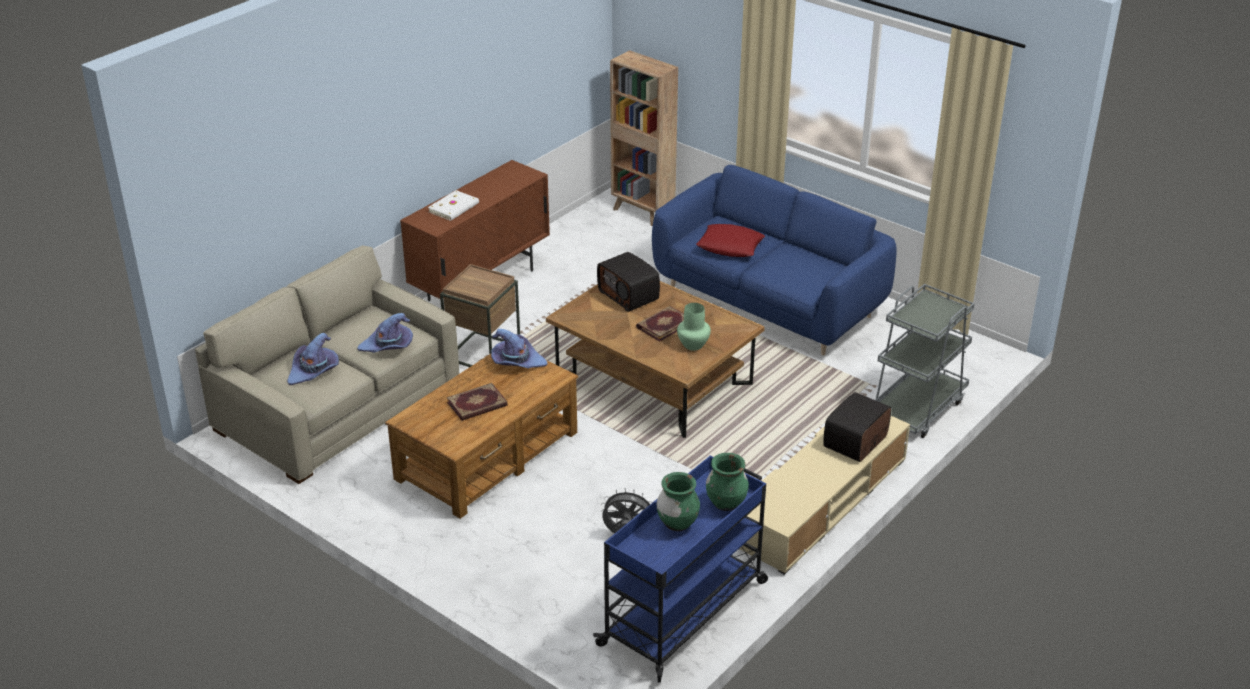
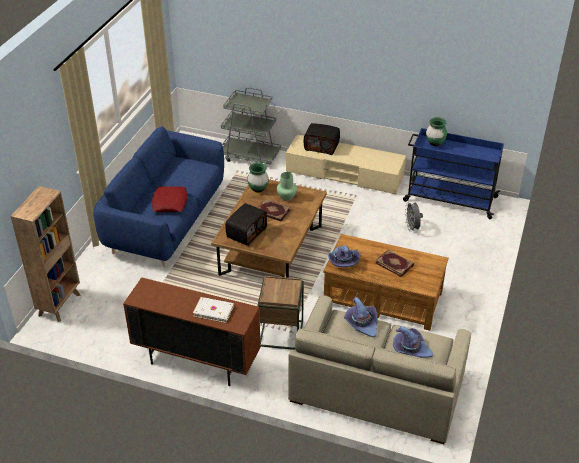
camera: 110 degrees left, 5 degrees up
(677, 523) = (459, 153): green vase -> green vase (258, 189)

